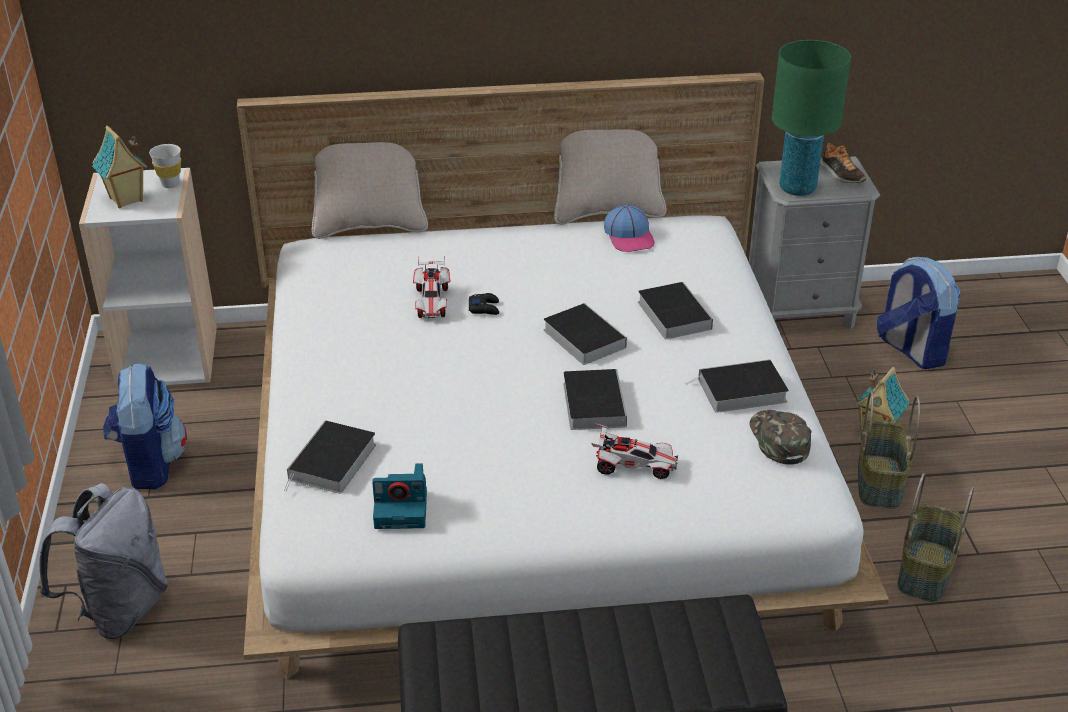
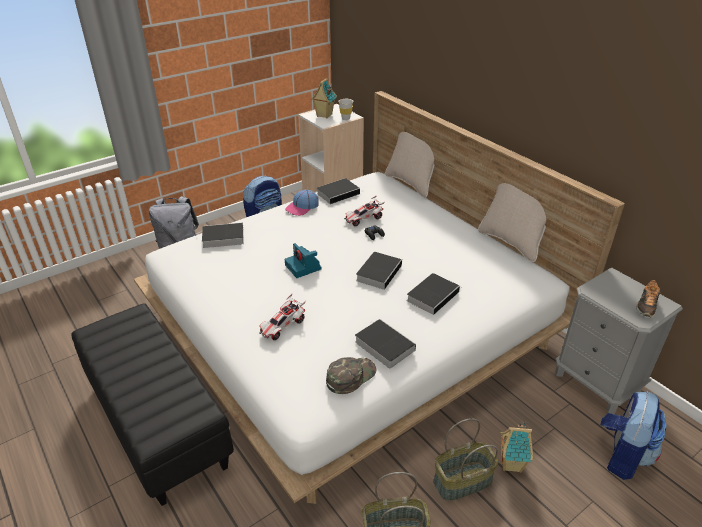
camera: 60 degrees right, 0 degrees up
(402, 509) = (202, 267): camera -> camera (304, 267)
(593, 402) = (325, 294): book -> book (339, 193)
(629, 236) = (492, 256): cap -> cap (302, 207)
(633, 466) = (282, 326): toy car -> toy car turned 60 degrees clockwise
(797, 188) = (601, 292): green table lamp -> none

